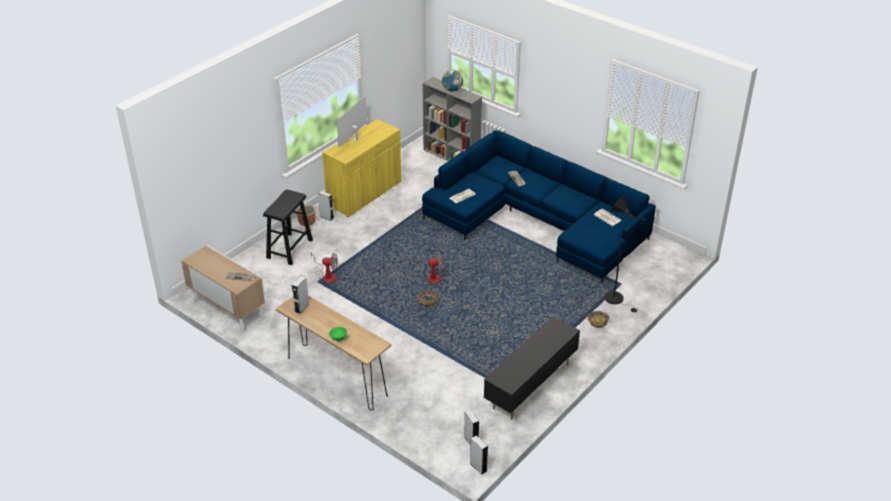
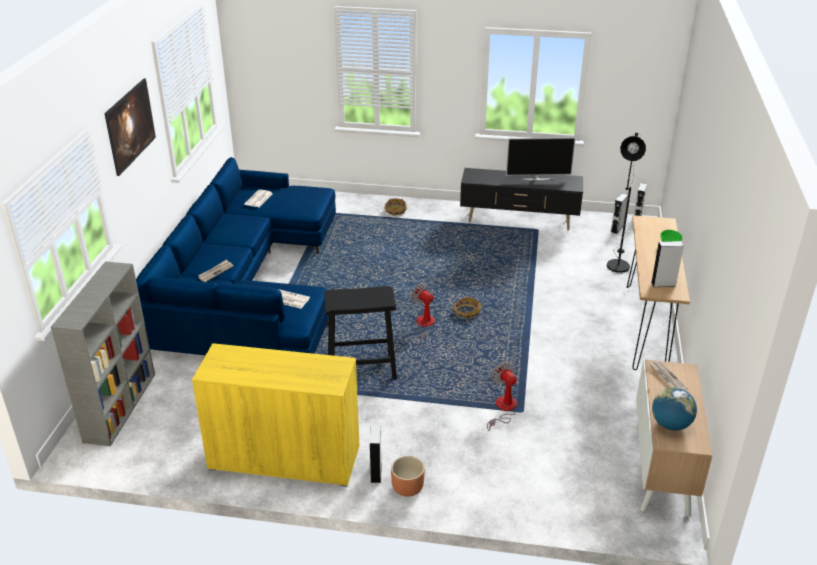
camera: 120 degrees left, 5 degrees down
(290, 249) = (483, 475): black stool -> black stool (361, 368)
(355, 139) = (276, 376): television -> television (537, 178)
(452, 90) = (94, 292): globe -> globe (670, 424)
(562, 87) = (133, 141): none -> picture
(617, 299) = (351, 209): black floor lamp -> black floor lamp (617, 263)

